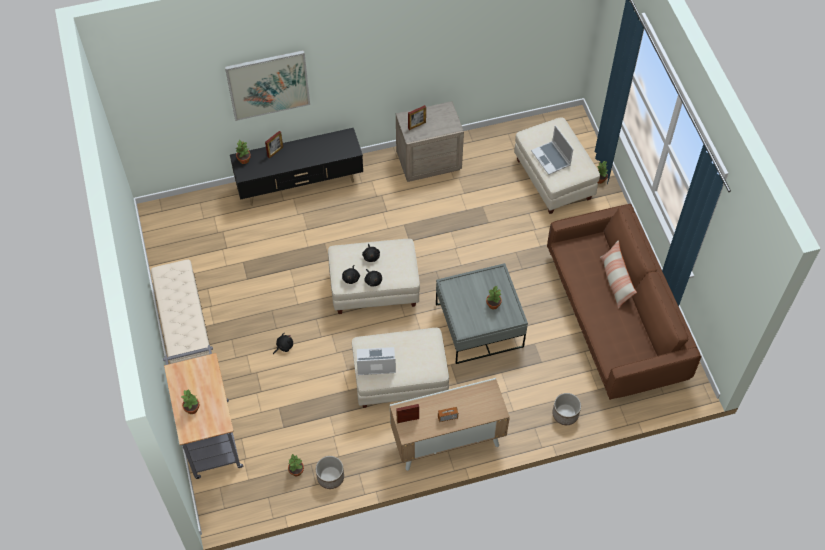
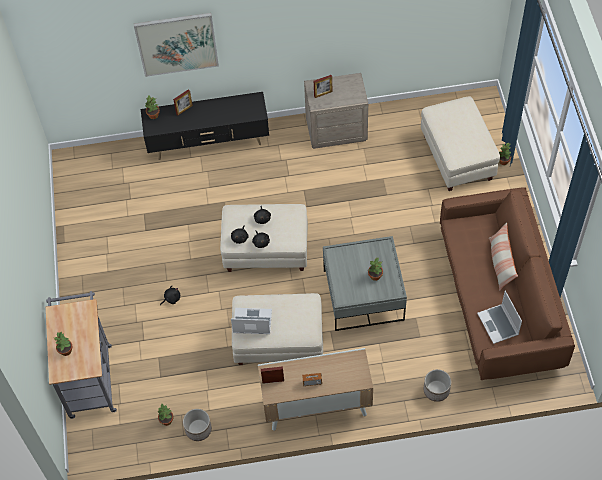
camera: 10 degrees right, 0 degrees up
(186, 330) = (81, 275): beige bench -> none
(551, 159) = (453, 136): laptop -> laptop (498, 324)

